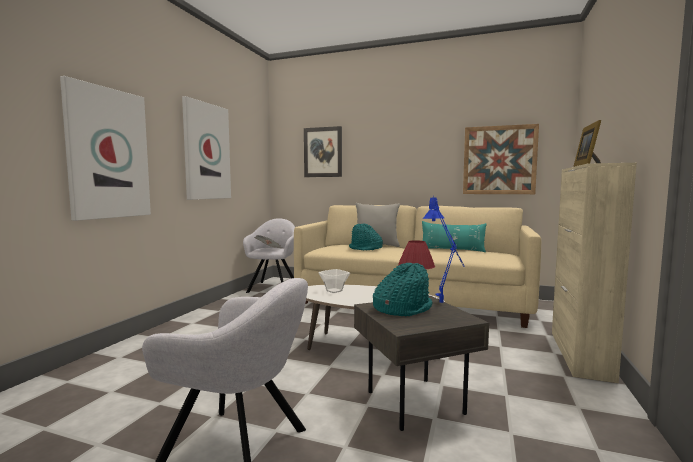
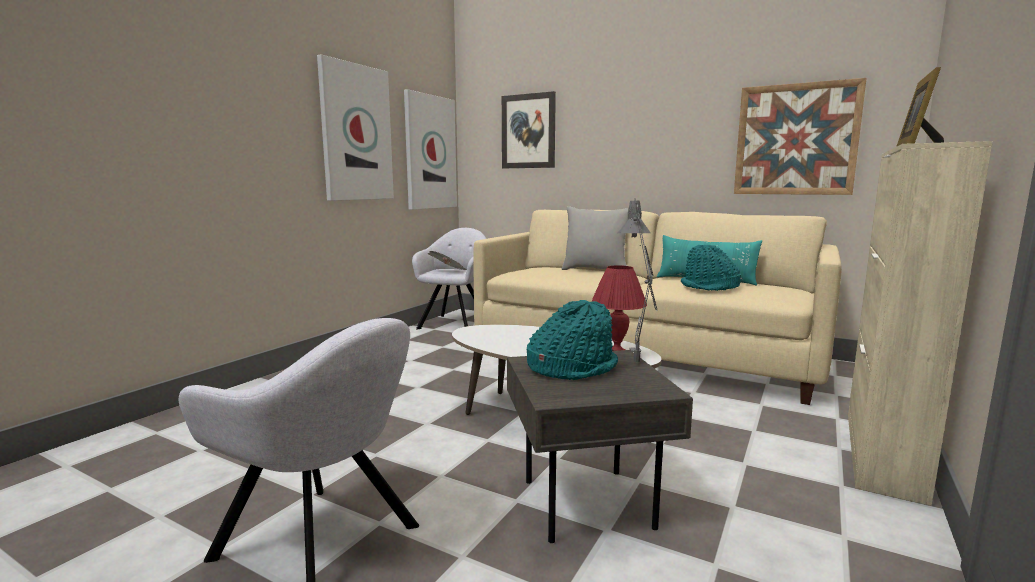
camera: 10 degrees right, 5 degrees up
(108, 153) = (209, 138): picture -> picture (429, 152)
(334, 291) = (506, 334): bowl -> none
(365, 249) = (575, 274): turquoise hat -> turquoise hat (709, 287)
(443, 305) = (638, 366): blue table lamp -> grey table lamp

